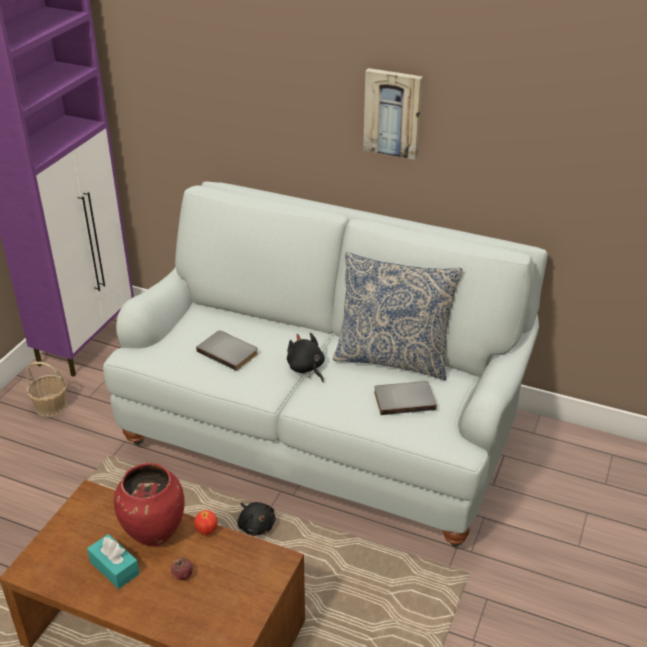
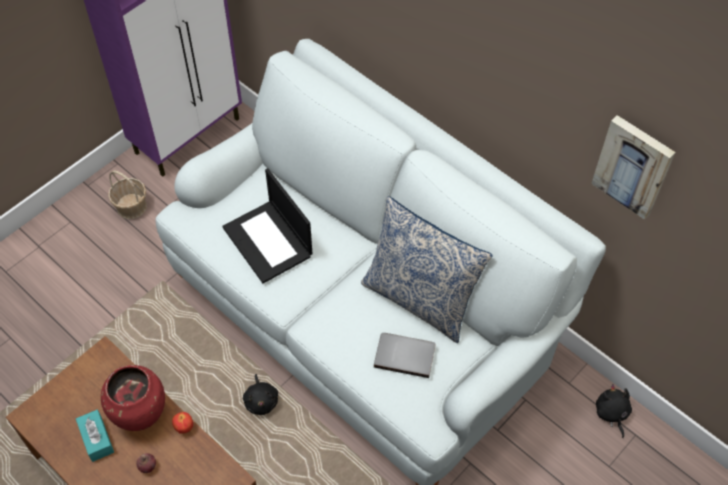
camera: 20 degrees right, 20 degrees up
(229, 351) = (269, 242): grey book -> laptop
(306, 368) = (333, 284): black plush toy -> black plush toy (611, 413)
(393, 113) = (480, 57): picture -> picture (634, 165)

